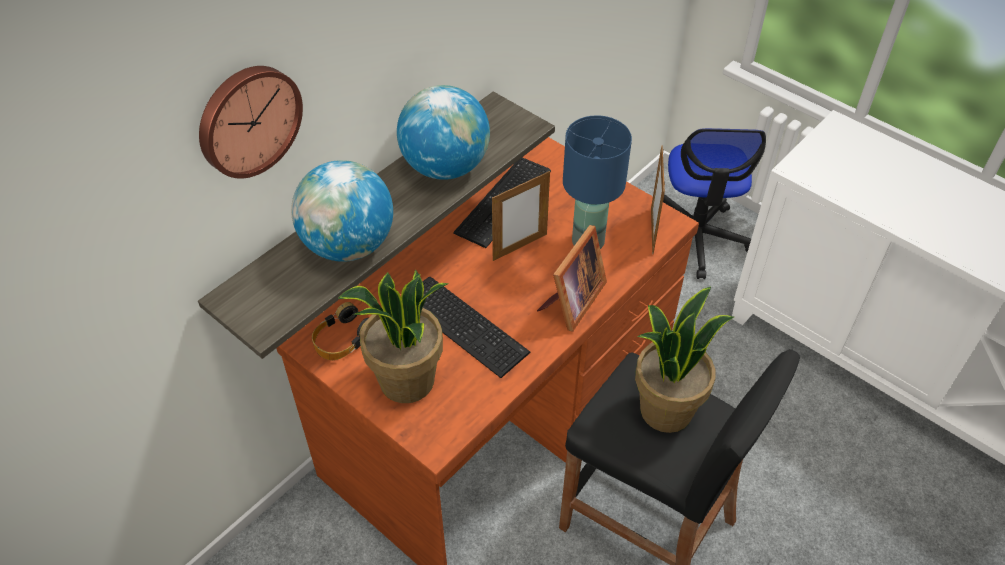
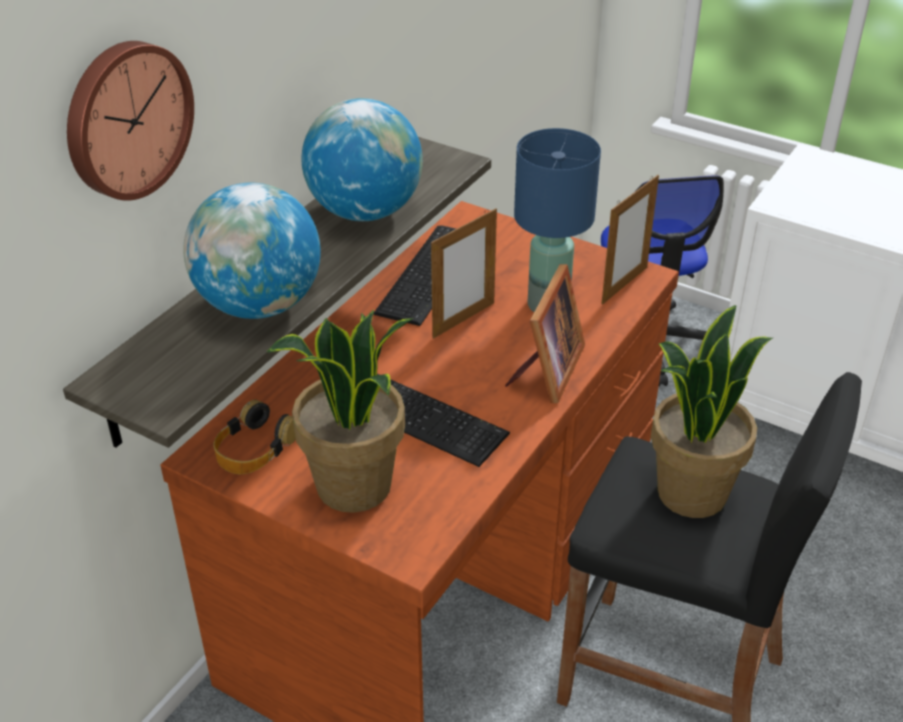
camera: 10 degrees left, 10 degrees down
(652, 230) = (624, 285): picture frame -> picture frame turned 135 degrees counterclockwise

